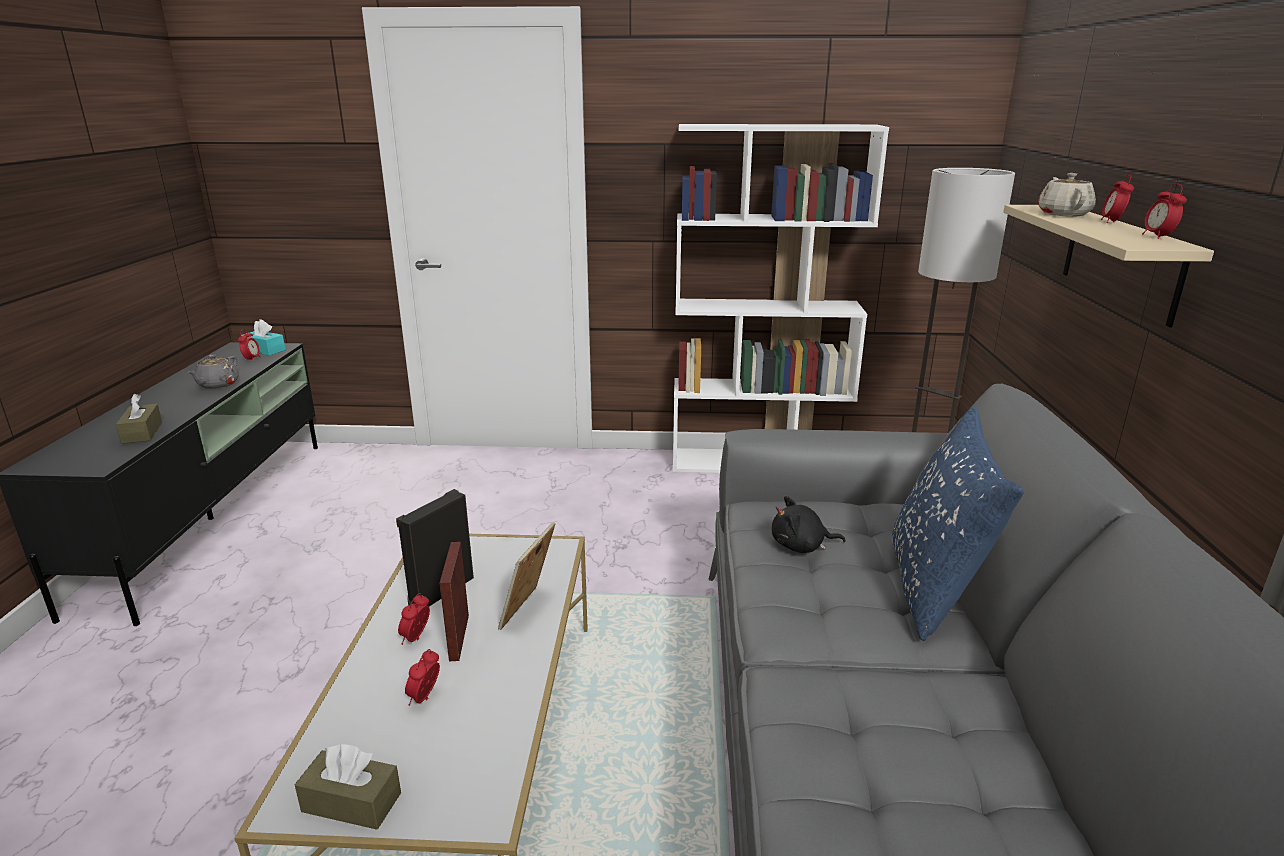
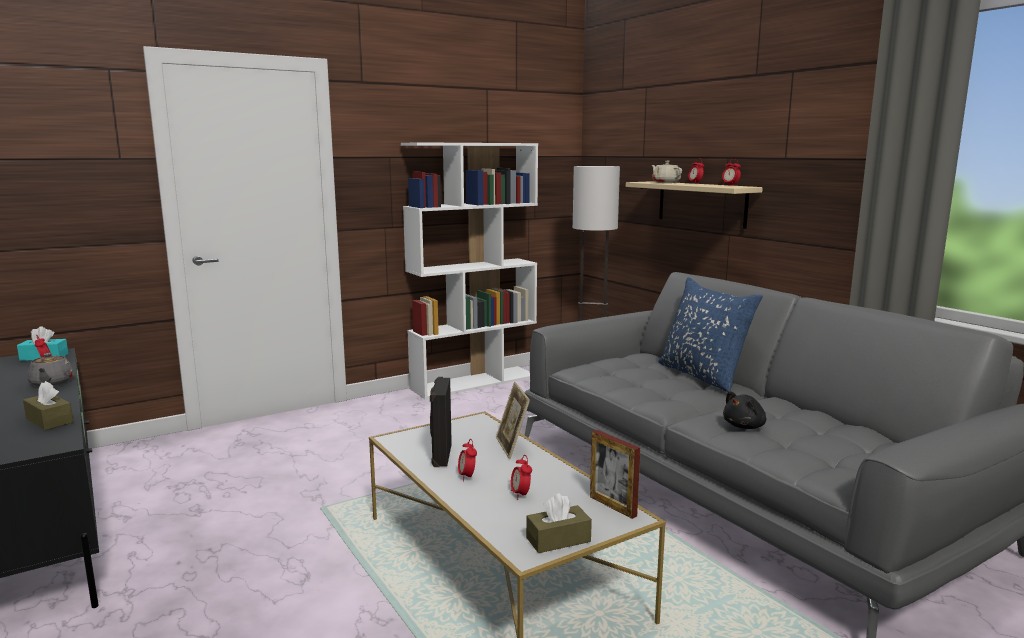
camera: 35 degrees left, 10 degrees down
(459, 637) = (492, 468): picture frame -> picture frame (612, 506)
(801, 546) = (623, 377): black plush toy -> black plush toy (745, 426)

